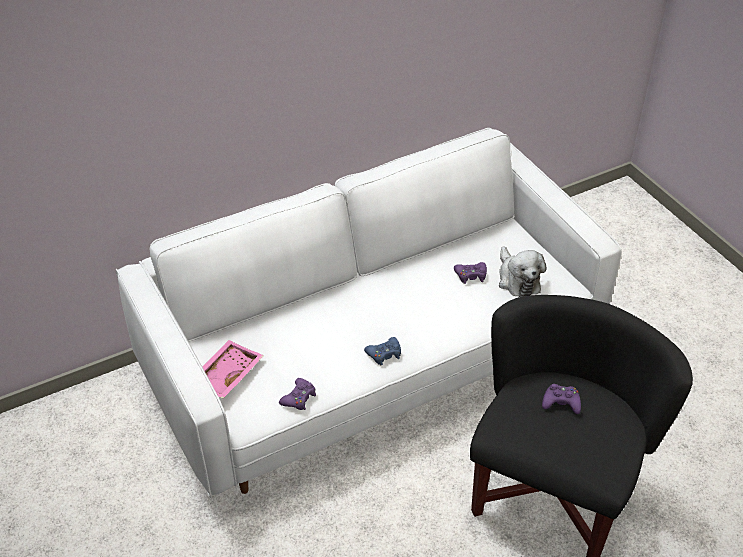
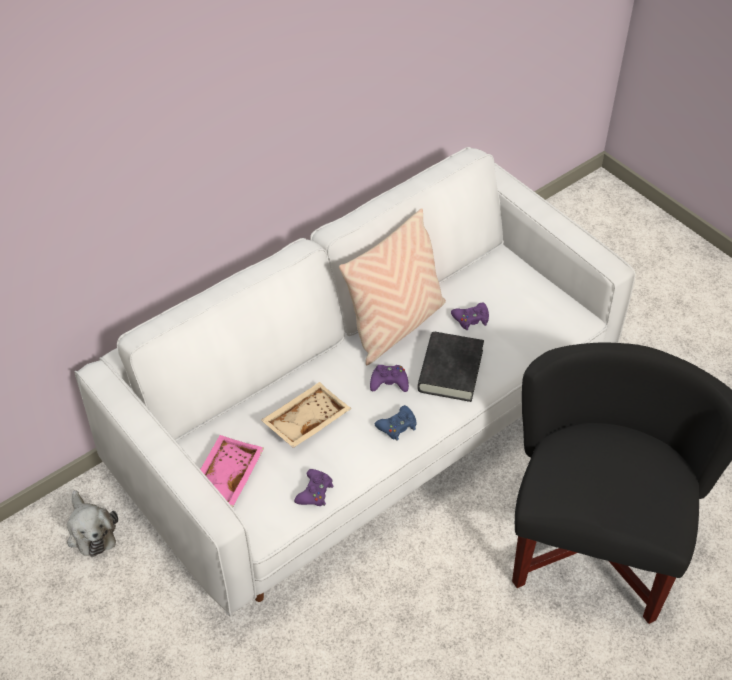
camera: 10 degrees left, 5 degrees up
(306, 339) = (305, 420): none -> beige tray
(403, 273) = (395, 326): none -> beige pillow
(442, 315) = (450, 371): none -> black book
(517, 279) = (523, 317): plush toy -> plush toy (90, 531)
(561, 402) = (604, 458): purple game controller -> purple game controller (389, 382)

